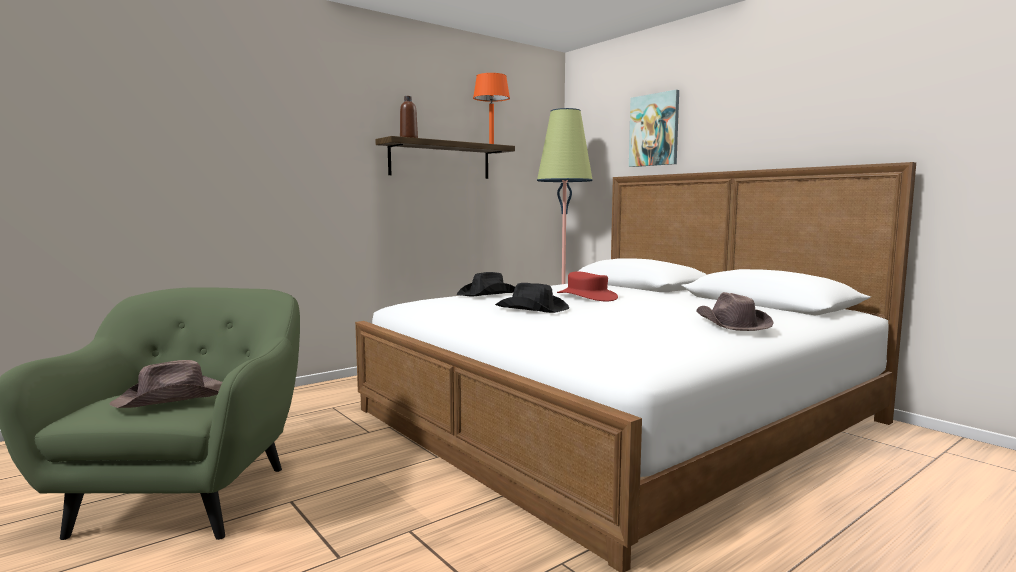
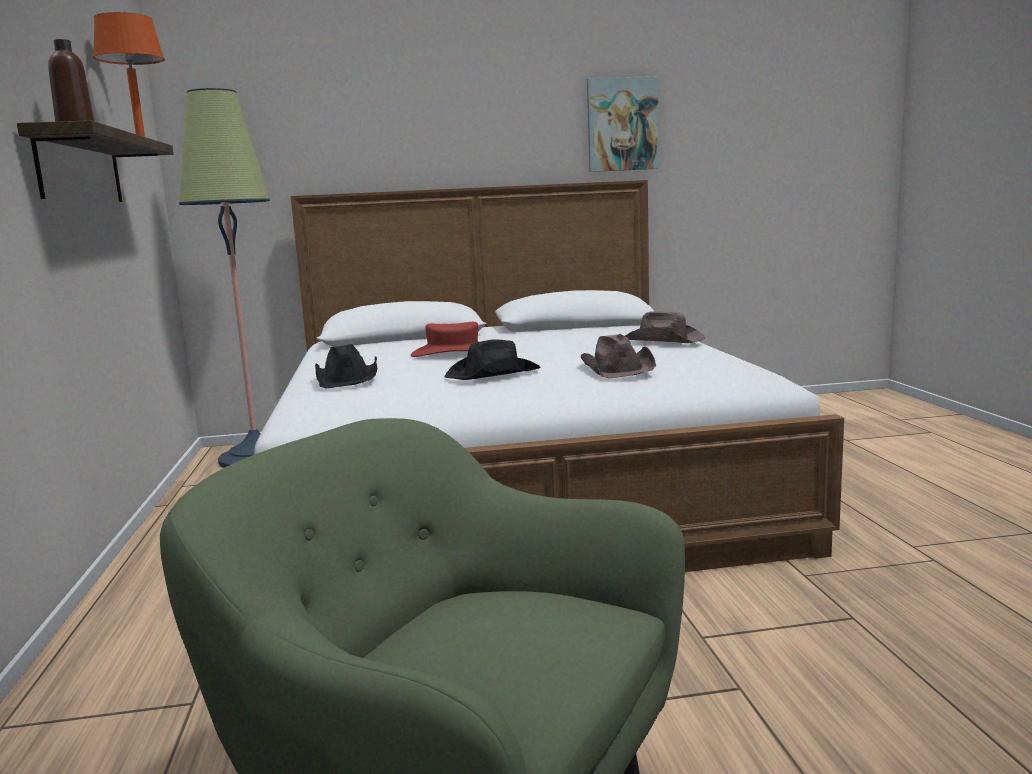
camera: 60 degrees left, 5 degrees up
(173, 398) = (529, 623): brown hat -> brown hat (618, 369)
(654, 130) = (342, 132): picture -> picture (622, 124)

